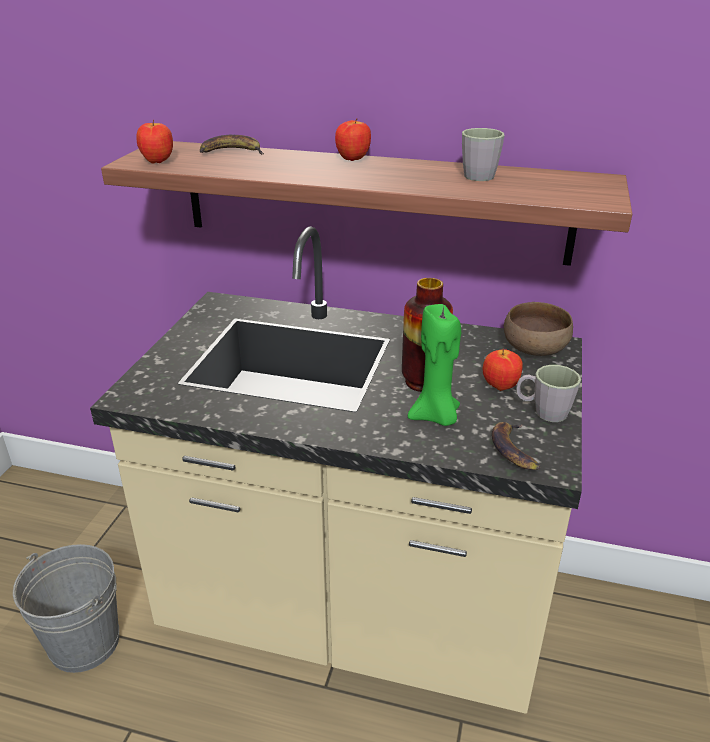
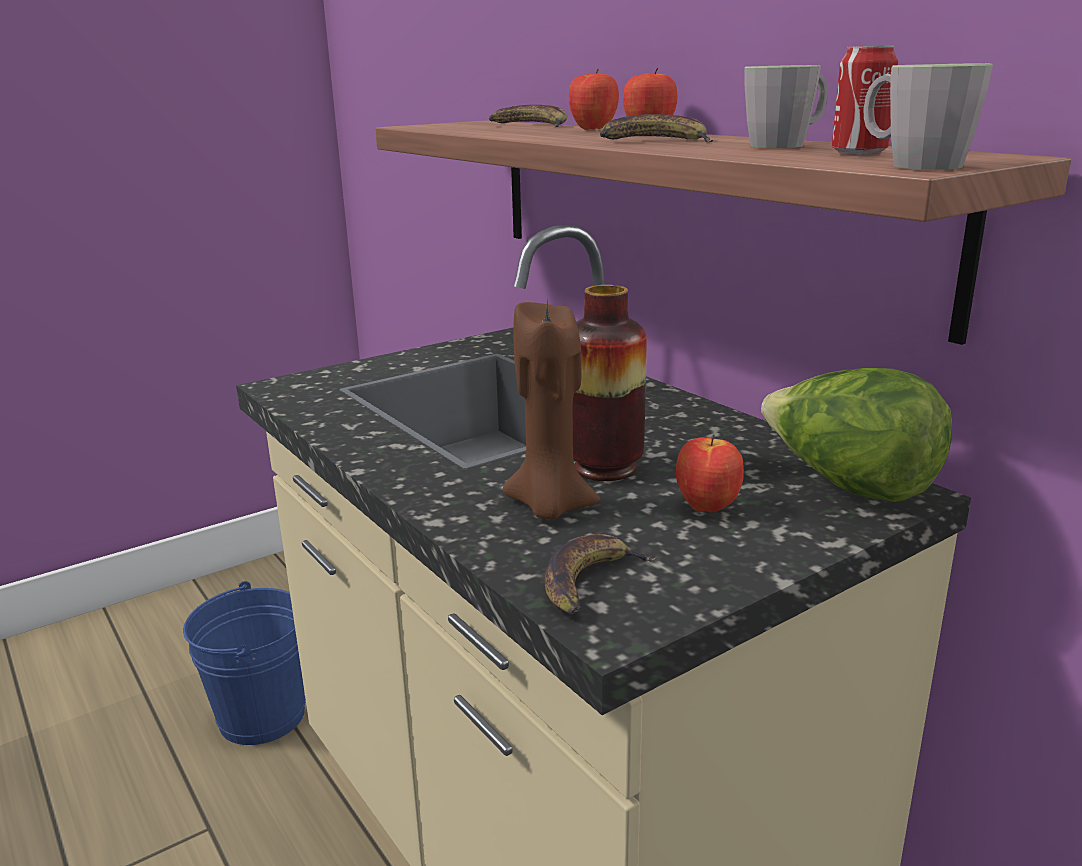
camera: 40 degrees right, 10 degrees down
(84, 643) = (262, 716): grey bucket -> blue bucket
(157, 162) = (433, 126): apple -> apple (592, 129)
(397, 177) = (654, 141): none -> banana
(436, 417) = (550, 507): green candle -> brown candle
(535, 350) = (848, 486): brown bowl -> lettuce
(539, 182) = (859, 152): none -> can
(543, 412) = (722, 558): grey mug -> grey mug (912, 164)

